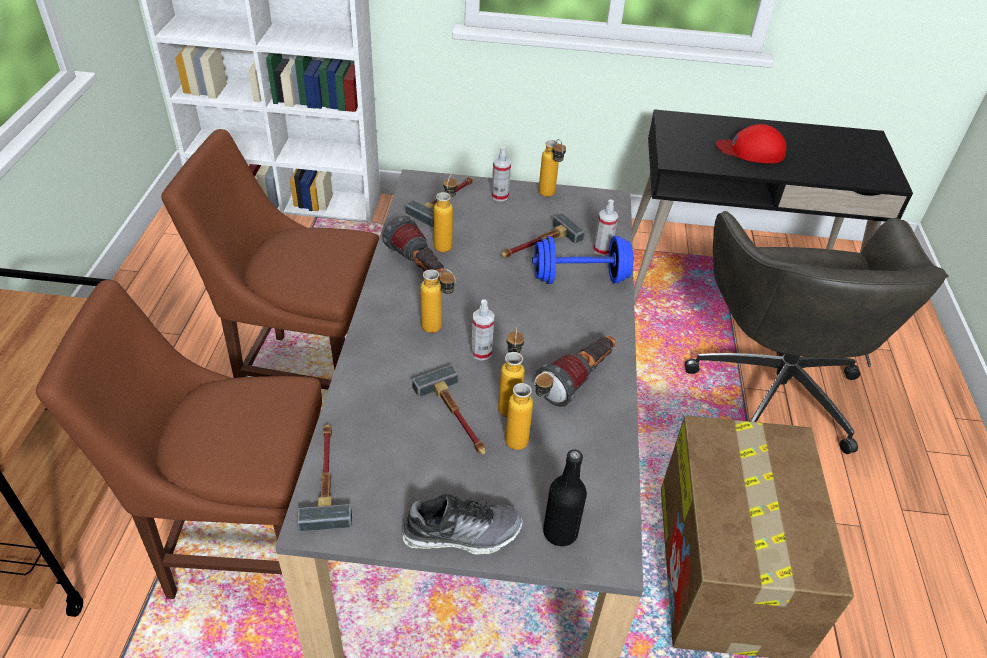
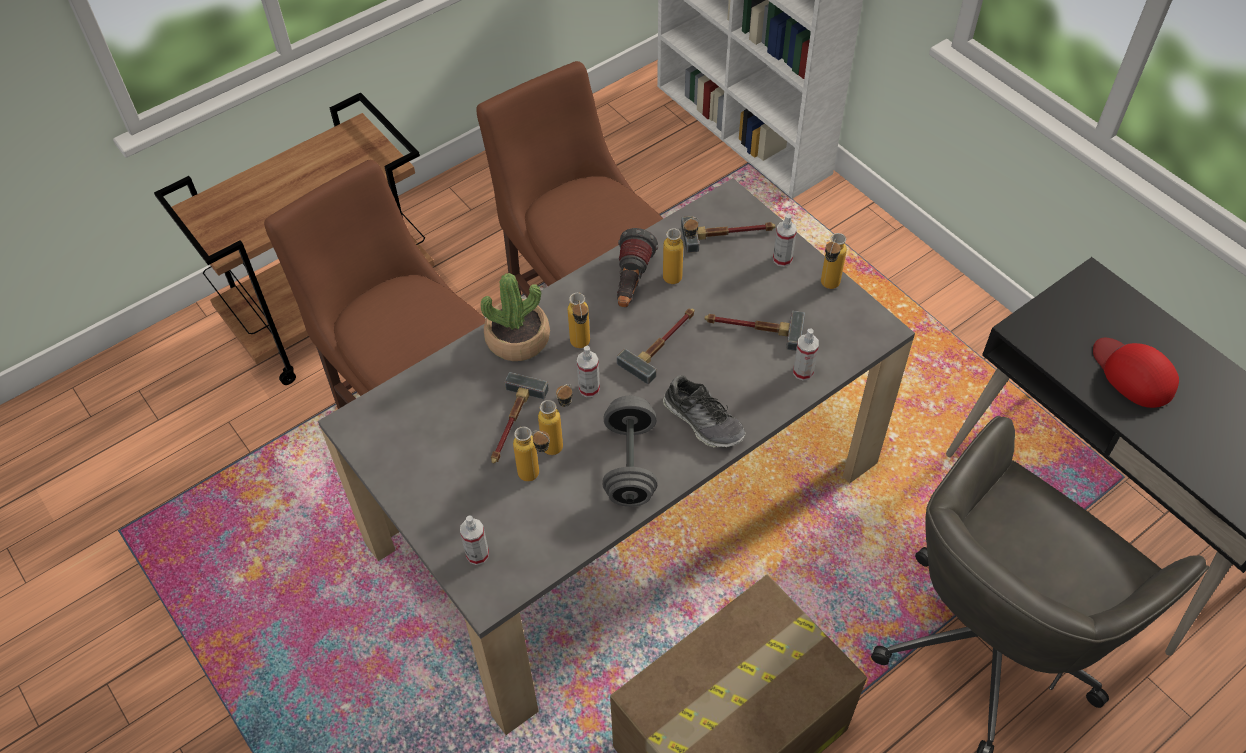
camera: 50 degrees right, 10 degrees up
(326, 477) = (389, 400): hammer -> hammer (663, 343)
(380, 356) = (518, 338): none -> potted plant
(462, 533) = (421, 503): shoe -> shoe (703, 421)
(560, 532) = (477, 554): black bottle -> spray bottle
(578, 380) = (630, 464): flashlight -> grey dumbbell
(580, 278) = (747, 383): blue dumbbell -> none

